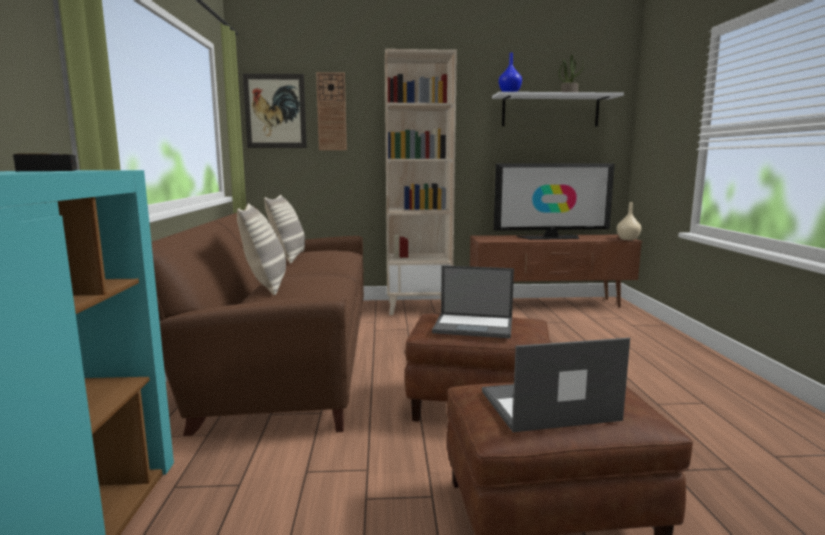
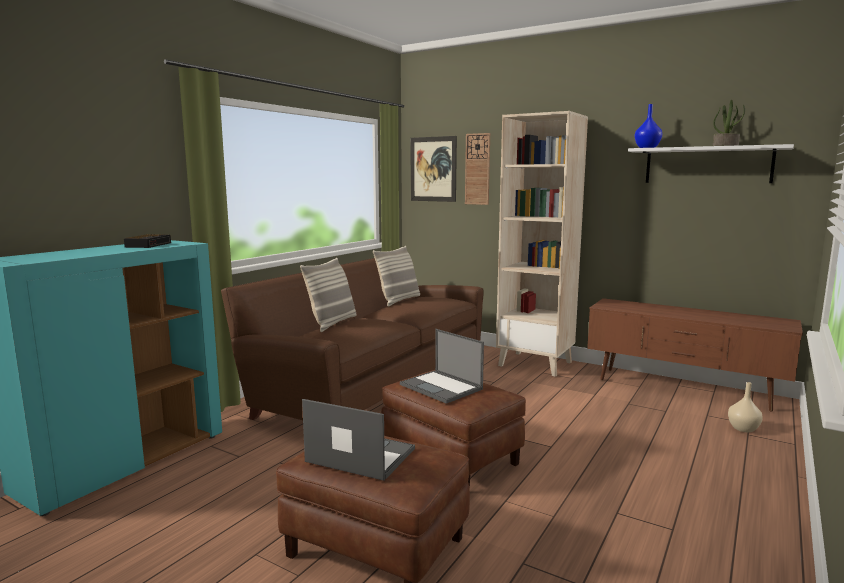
camera: 35 degrees right, 0 degrees up
(550, 237) = (687, 312): television -> none
(628, 239) = (787, 328): beige vase -> beige vase (744, 429)

